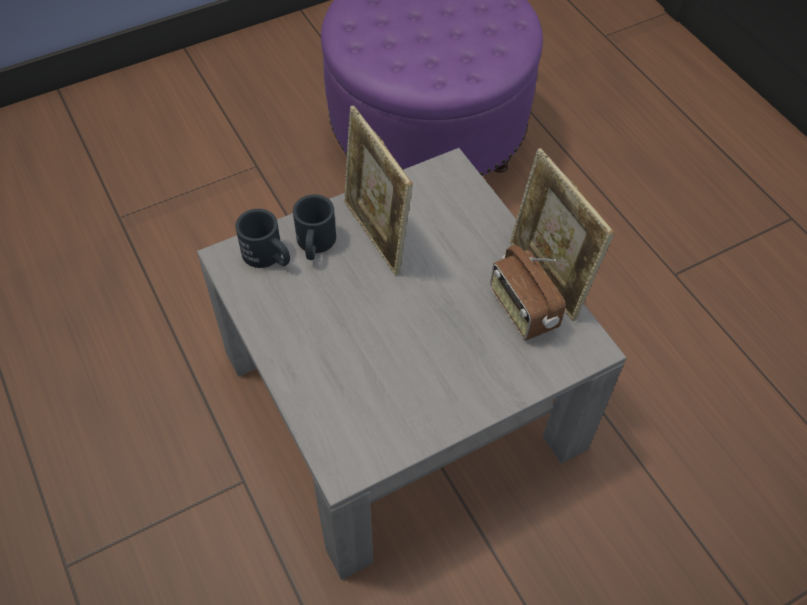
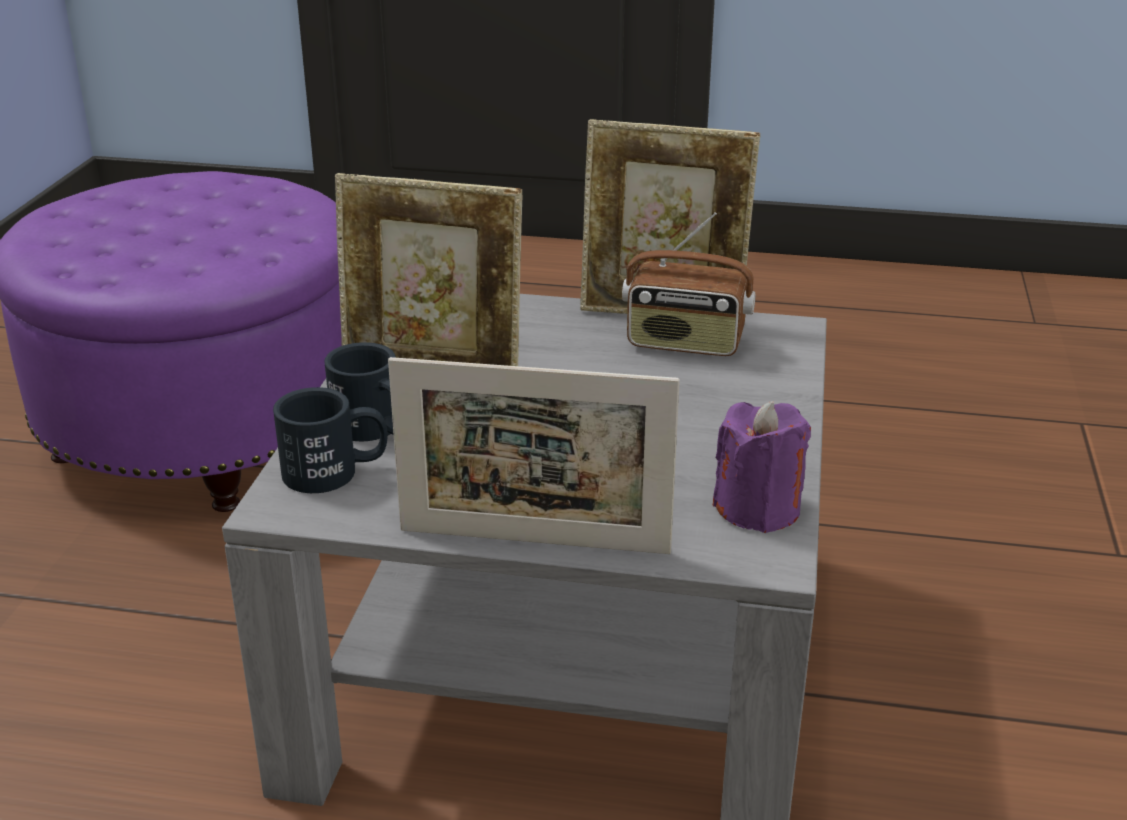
camera: 50 degrees left, 25 degrees down
(277, 367) = (534, 541): none -> picture frame
(382, 440) = (758, 509): none -> purple candle

